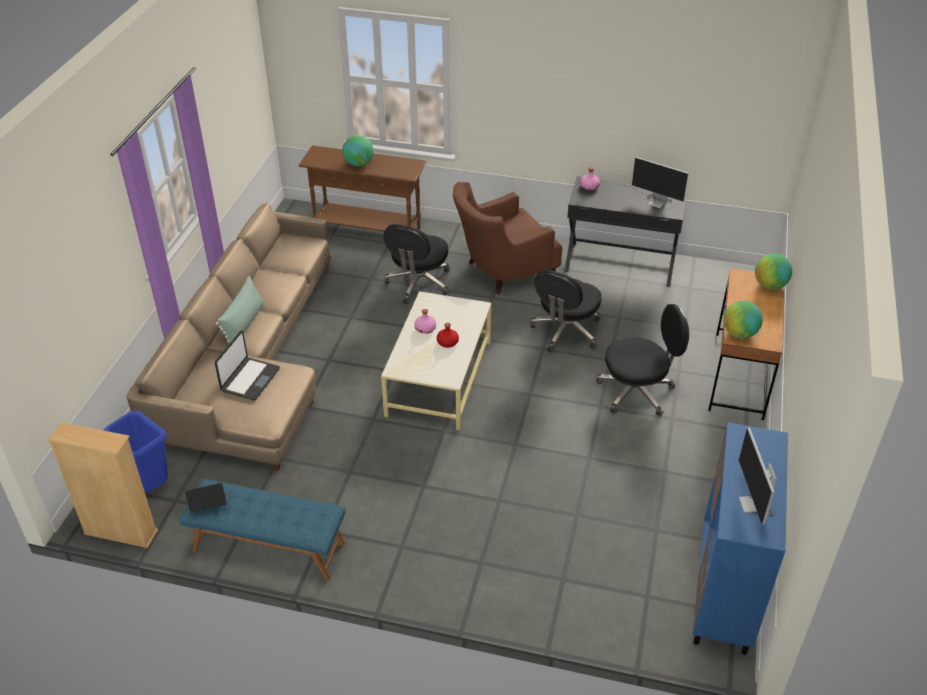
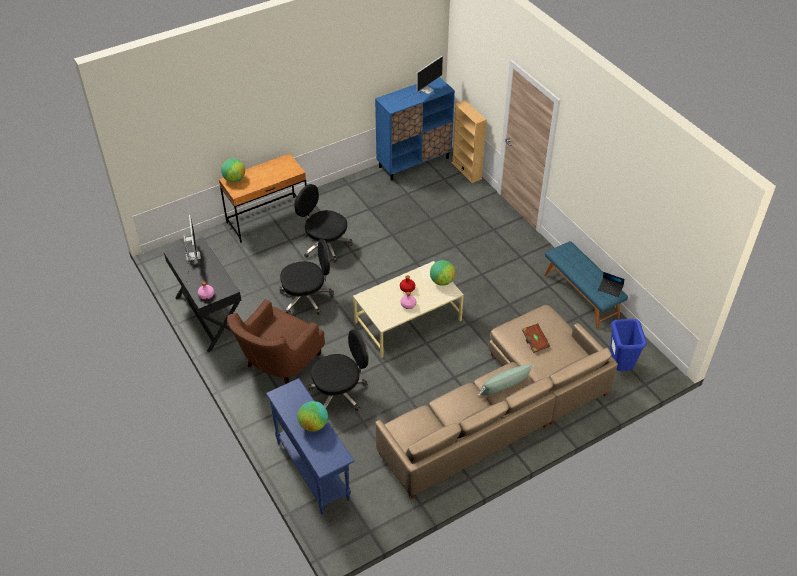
camera: 135 degrees left, 5 degrees up
(121, 532) = (650, 351): beige bookcase -> beige bookcase (466, 171)
(250, 379) = (534, 342): laptop -> brown book
(368, 230) = (313, 470): brown console table -> blue console table
(503, 271) = (279, 363): brown armchair -> brown armchair turned 105 degrees clockwise
(739, 333) = (291, 170): globe -> globe (442, 281)

